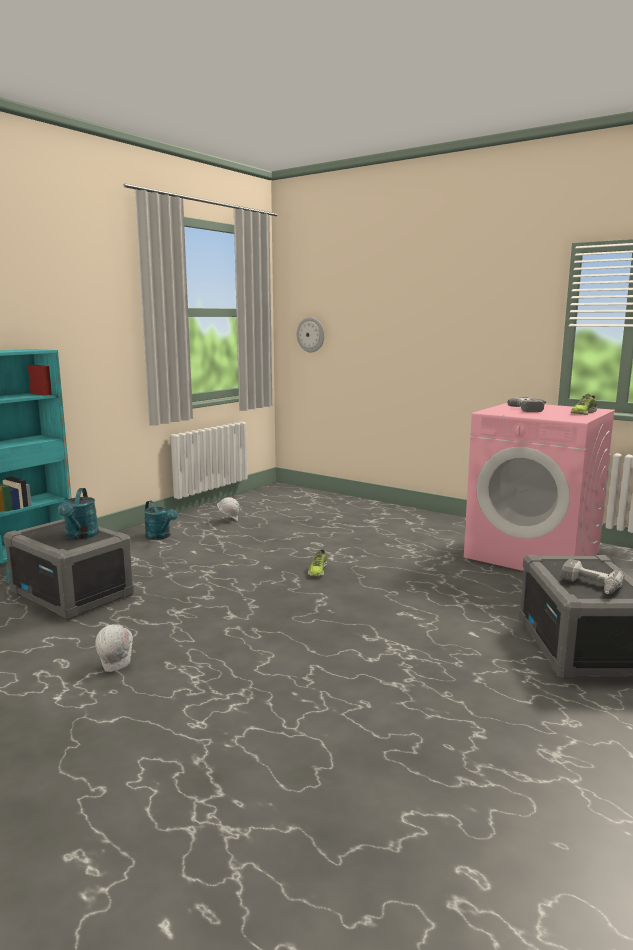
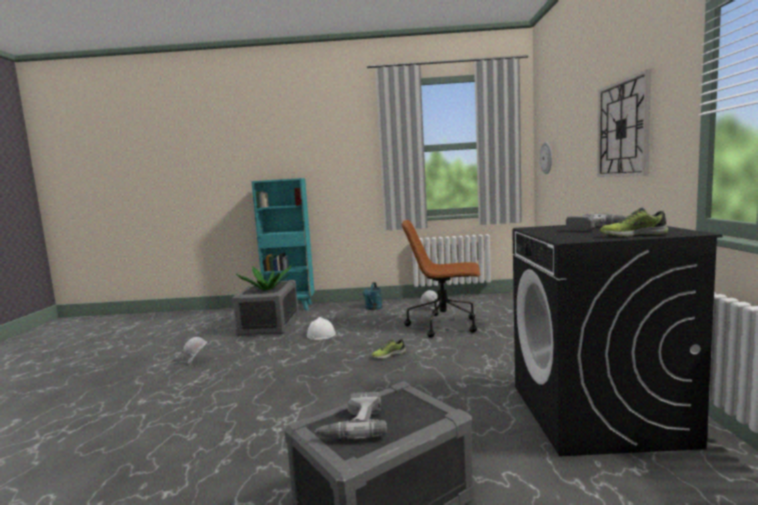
camera: 55 degrees right, 5 degrees down
(80, 536) = (267, 290): turquoise watering can -> potted plant
(187, 579) = (321, 334): none -> white hard hat
(289, 531) = (444, 325): none -> brown office chair
(461, 322) = (623, 129): none -> wall clock
(533, 554) = (598, 415): pink washing machine -> black washing machine

